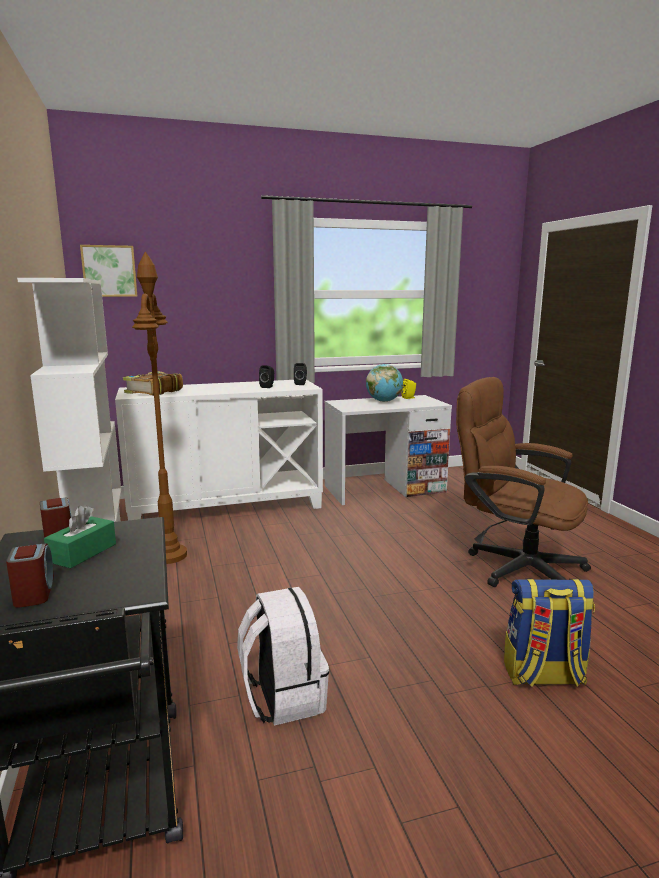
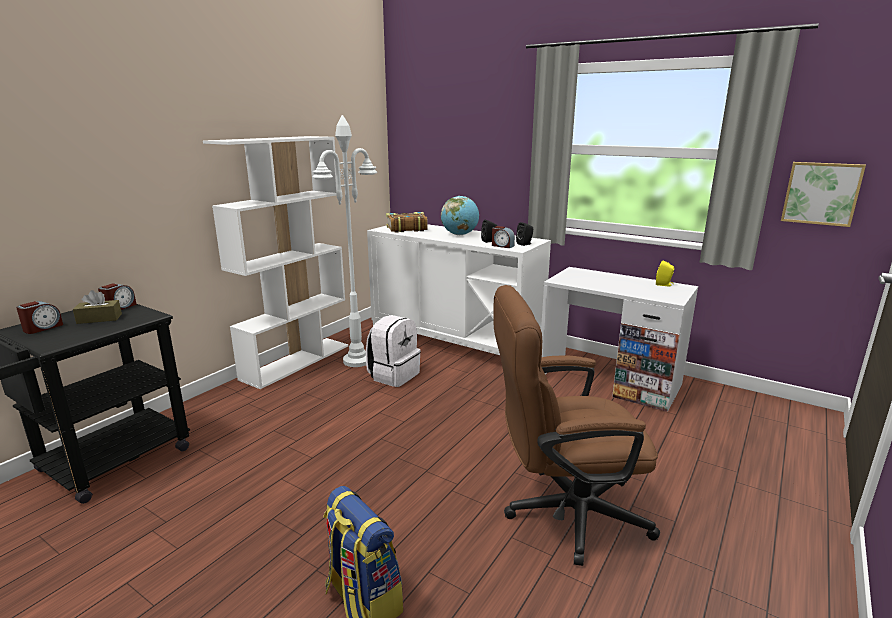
camera: 50 degrees right, 5 degrees up
(82, 553) = (99, 319): green tissue box -> brown tissue box
(109, 271) = (412, 123): picture -> picture (821, 193)
(169, 555) = (357, 360): brown floor lamp -> white floor lamp
(282, 697) = (230, 477): white backpack -> white backpack (393, 375)
(290, 387) = (502, 246): none -> alarm clock
(384, 401) = (621, 281): globe -> globe (460, 235)
(514, 566) = (563, 513): brown office chair -> brown office chair turned 90 degrees counterclockwise

